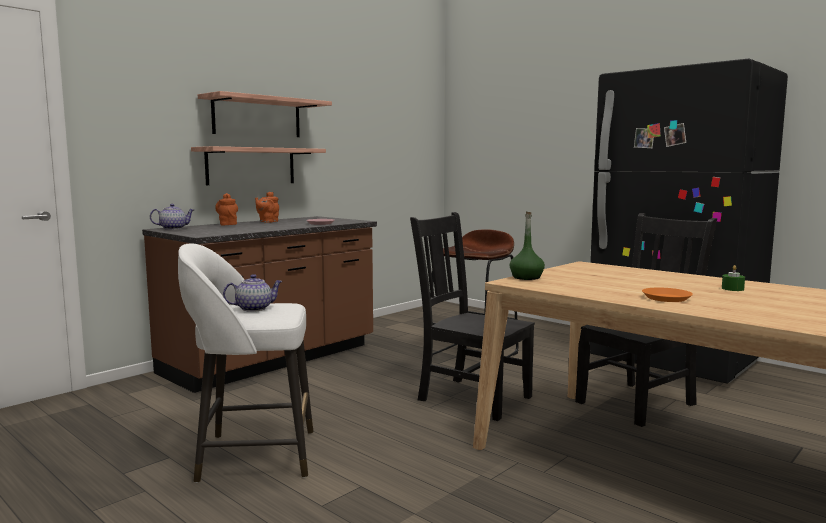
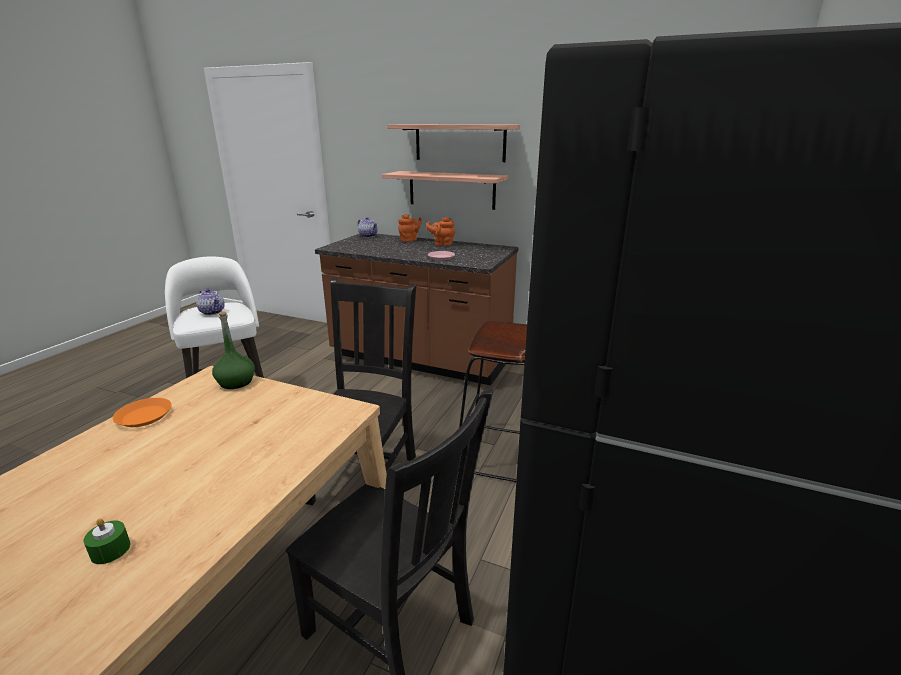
camera: 70 degrees right, 15 degrees up
(666, 298) = (68, 478): orange plate -> orange plate (144, 416)

